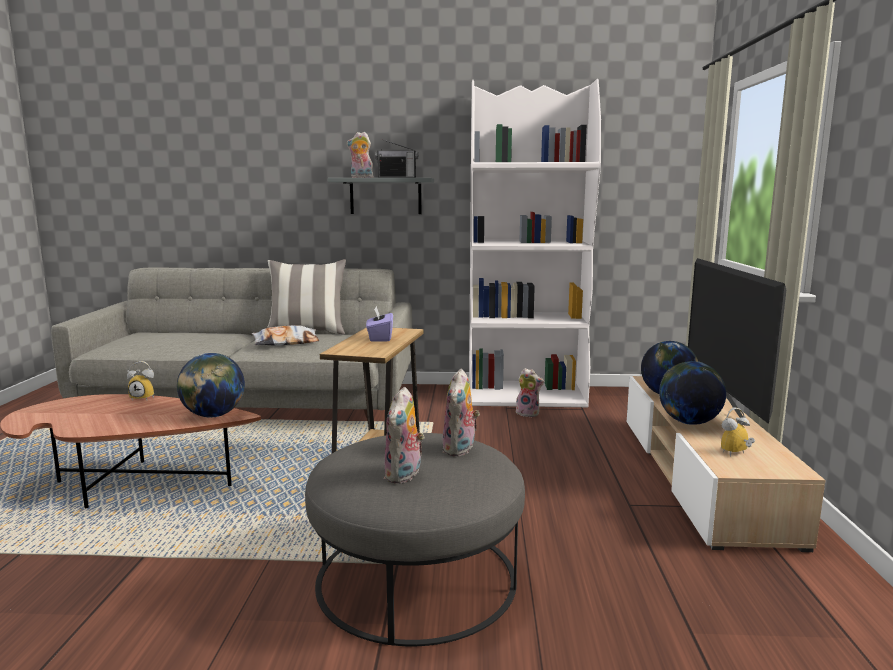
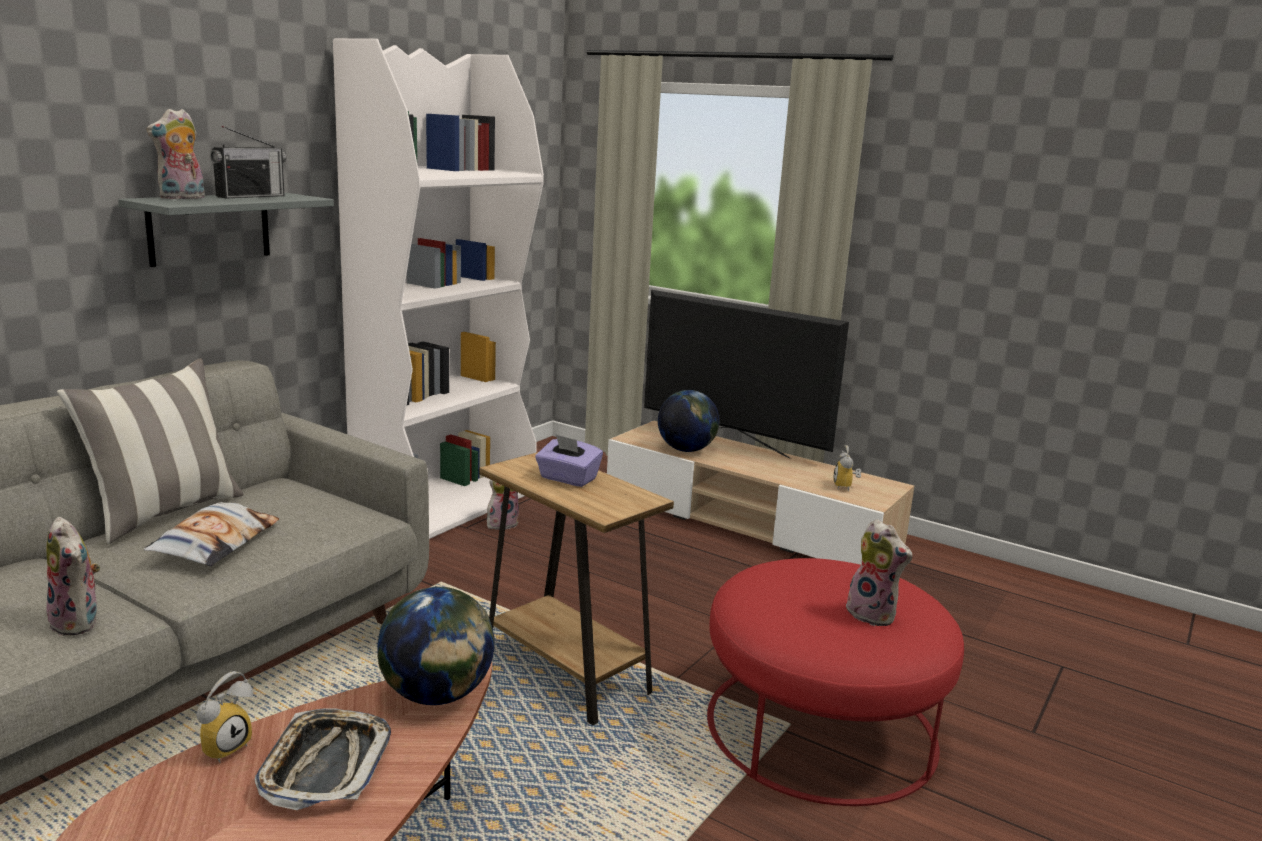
camera: 60 degrees left, 5 degrees up
(139, 414) = (325, 765): none -> tray
(416, 577) = (820, 728): grey ottoman -> red ottoman
(460, 449) = (826, 571): plush toy -> plush toy (79, 623)
(689, 422) = (763, 472): globe -> none

